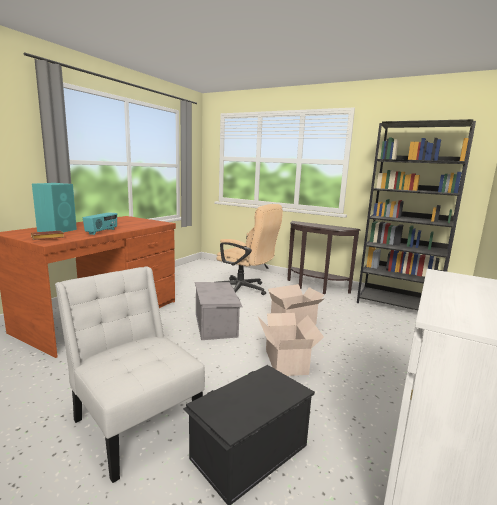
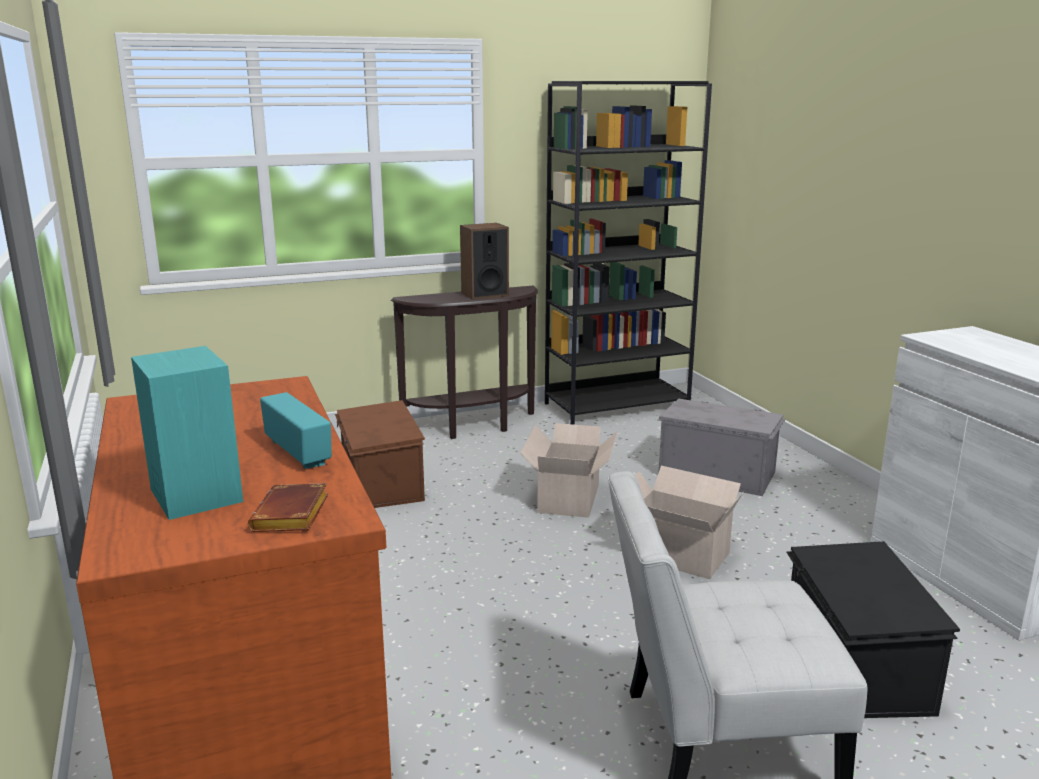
camera: 50 degrees left, 5 degrees up
(216, 324) = (486, 565): grey storage box -> grey storage box (716, 473)
(245, 290) = (380, 483): beige office chair -> brown storage box
(326, 226) = (484, 294): none -> speaker

